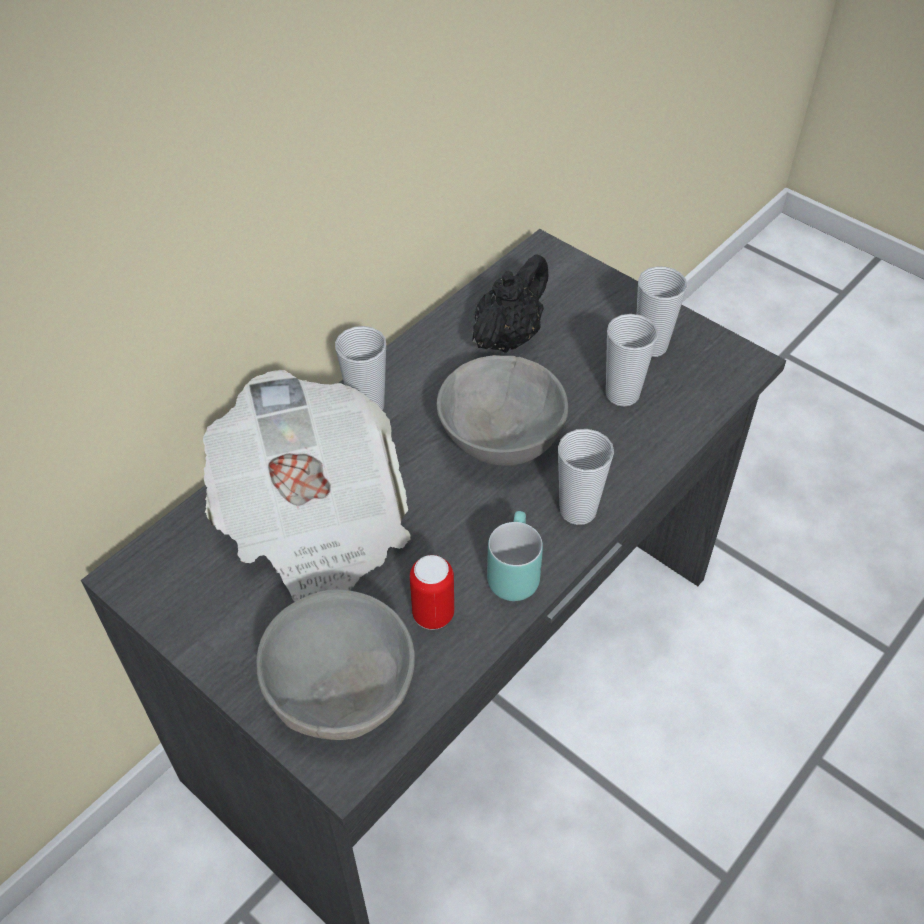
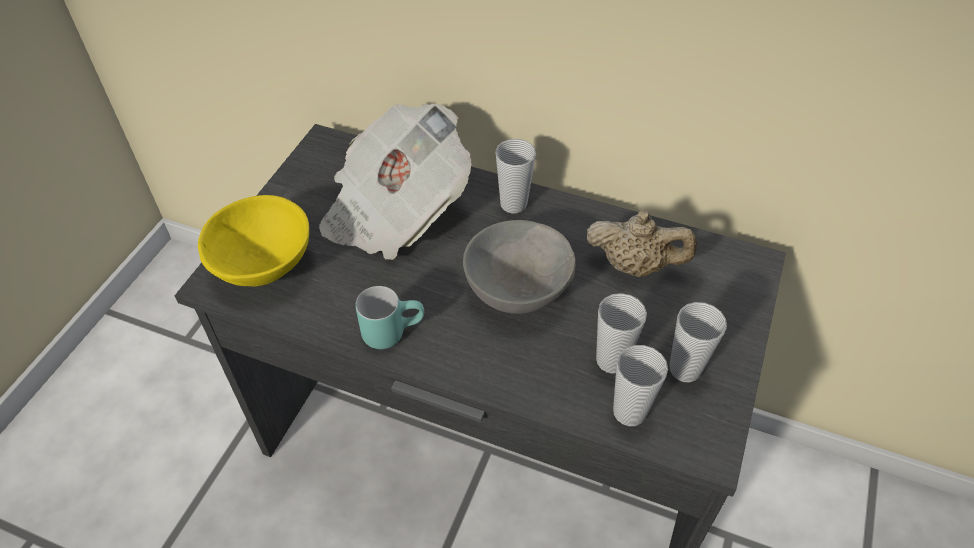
camera: 70 degrees right, 0 degrees up
(343, 691) = (265, 267): grey bowl -> yellow bowl
(433, 614) = (339, 296): can -> none
(508, 336) = (635, 265): black teapot -> beige teapot
(578, 510) = (467, 359): cup -> cup (629, 412)

